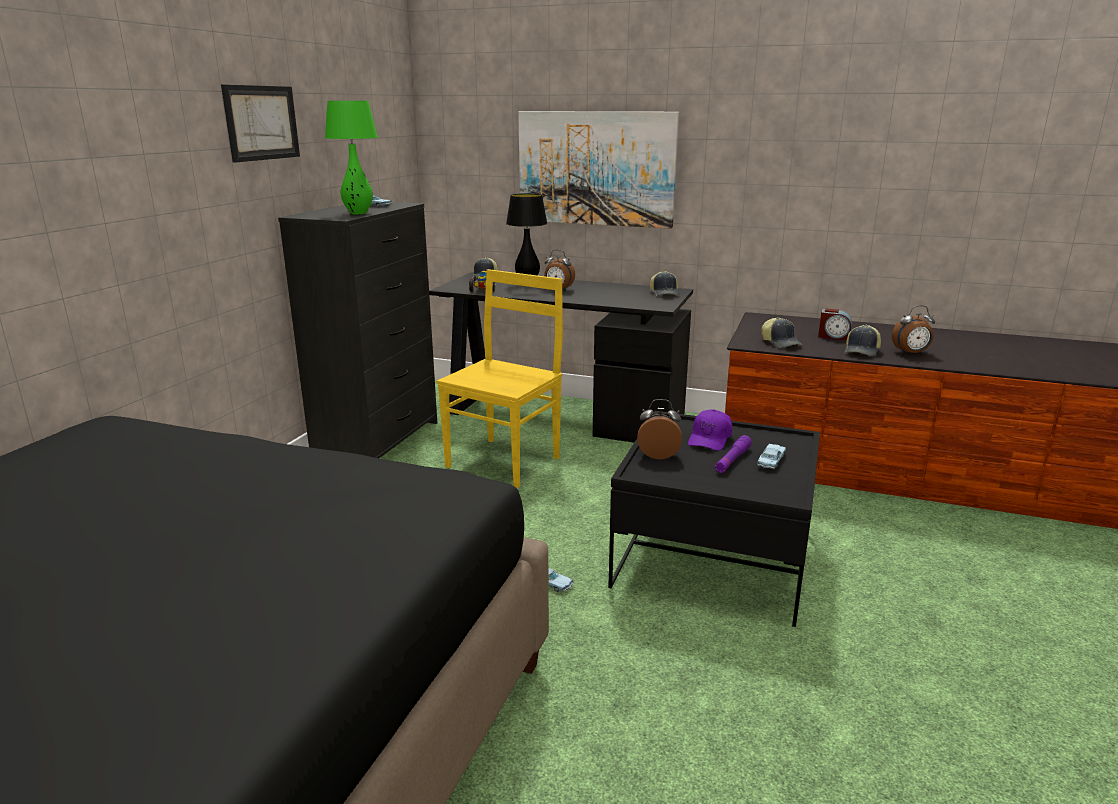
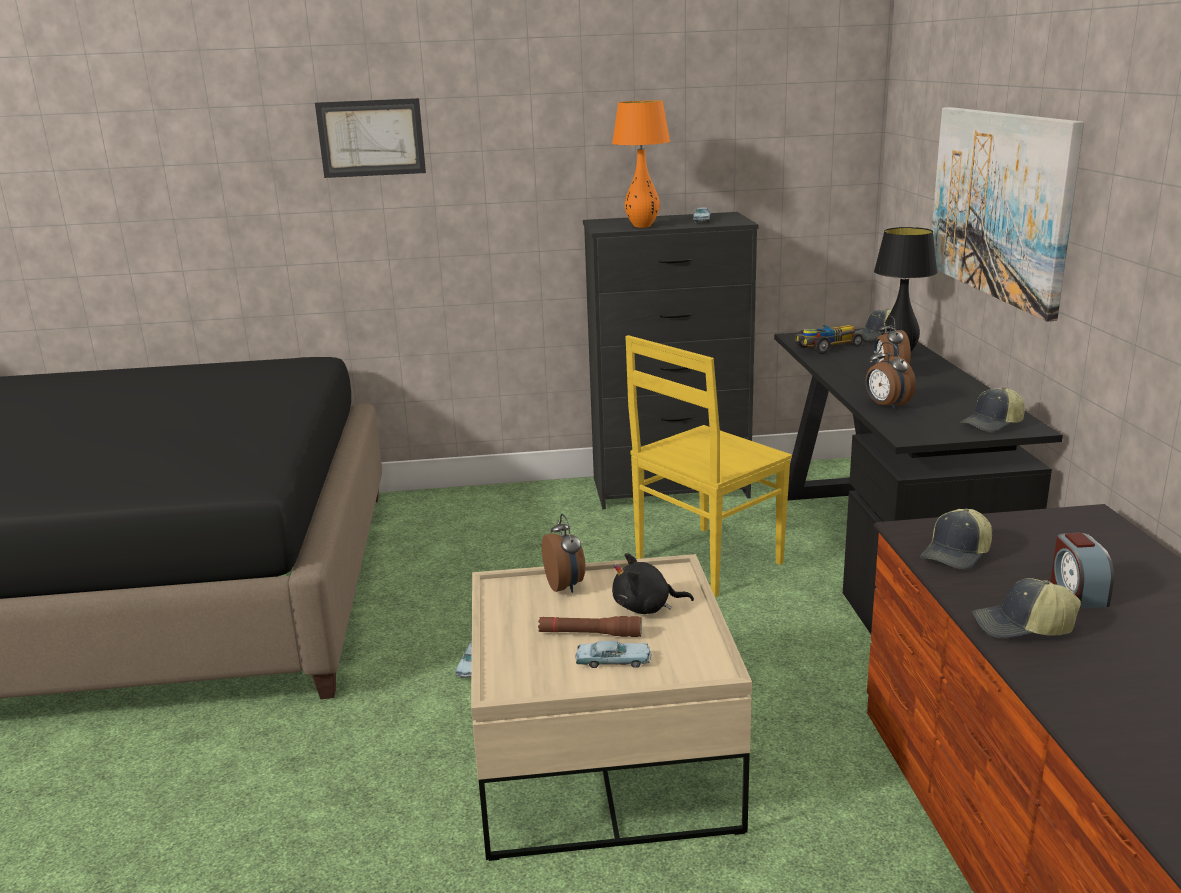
camera: 65 degrees right, 0 degrees up
(261, 123) = (578, 123): picture -> picture (371, 138)
(358, 213) = (642, 226): green table lamp -> orange table lamp
(505, 461) = (705, 562): yellow chair -> yellow chair turned 135 degrees clockwise
(710, 439) = (646, 607): purple cap -> black plush toy
(713, 559) = (602, 762): black coffee table -> beige coffee table
(732, 460) = (590, 634): purple flashlight -> brown flashlight
(911, 353) = (1092, 677): alarm clock -> alarm clock (886, 406)

